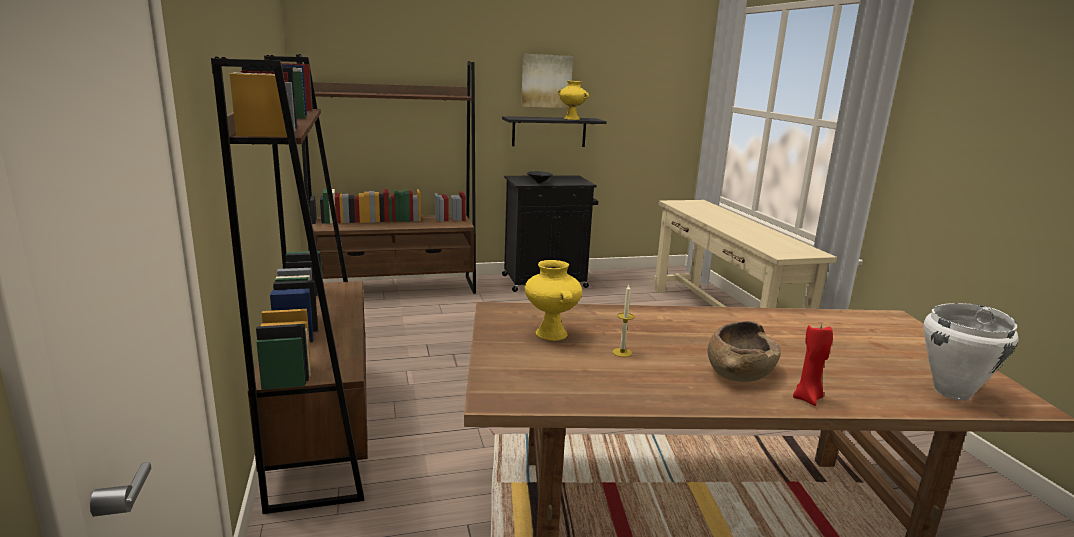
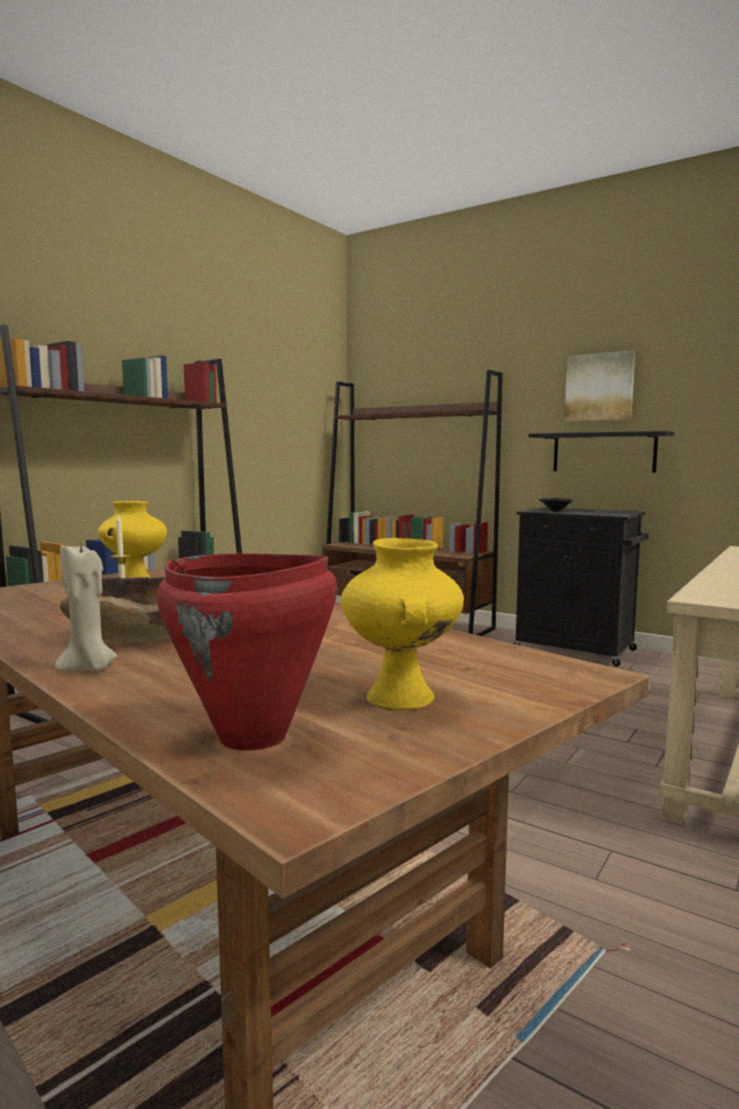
camera: 50 degrees right, 10 degrees down
(572, 119) = (622, 431): yellow vase -> yellow vase (402, 698)
(807, 398) = (89, 668): red candle -> beige candle
(953, 392) = (253, 737): white cooking pot -> red cooking pot

